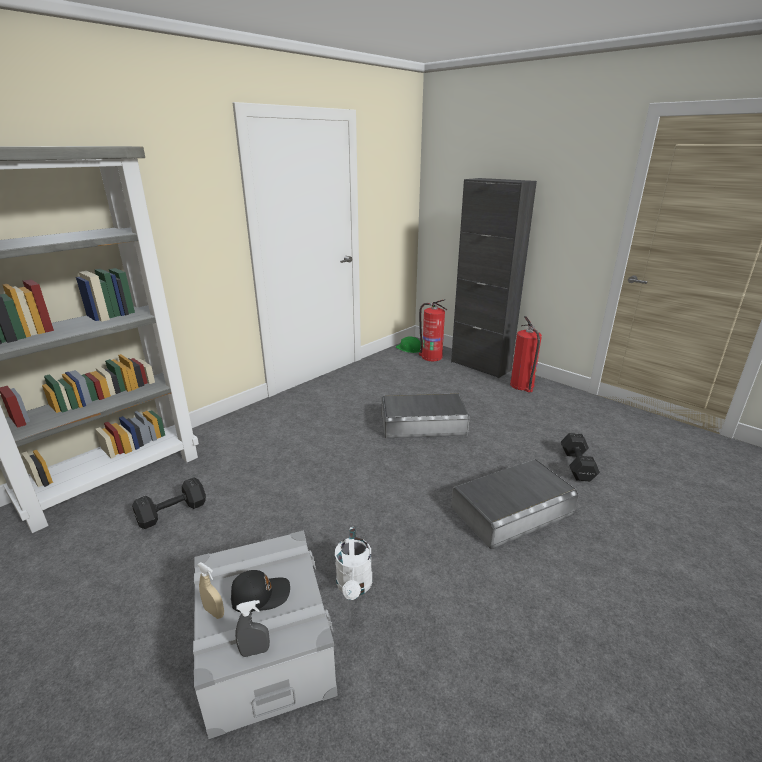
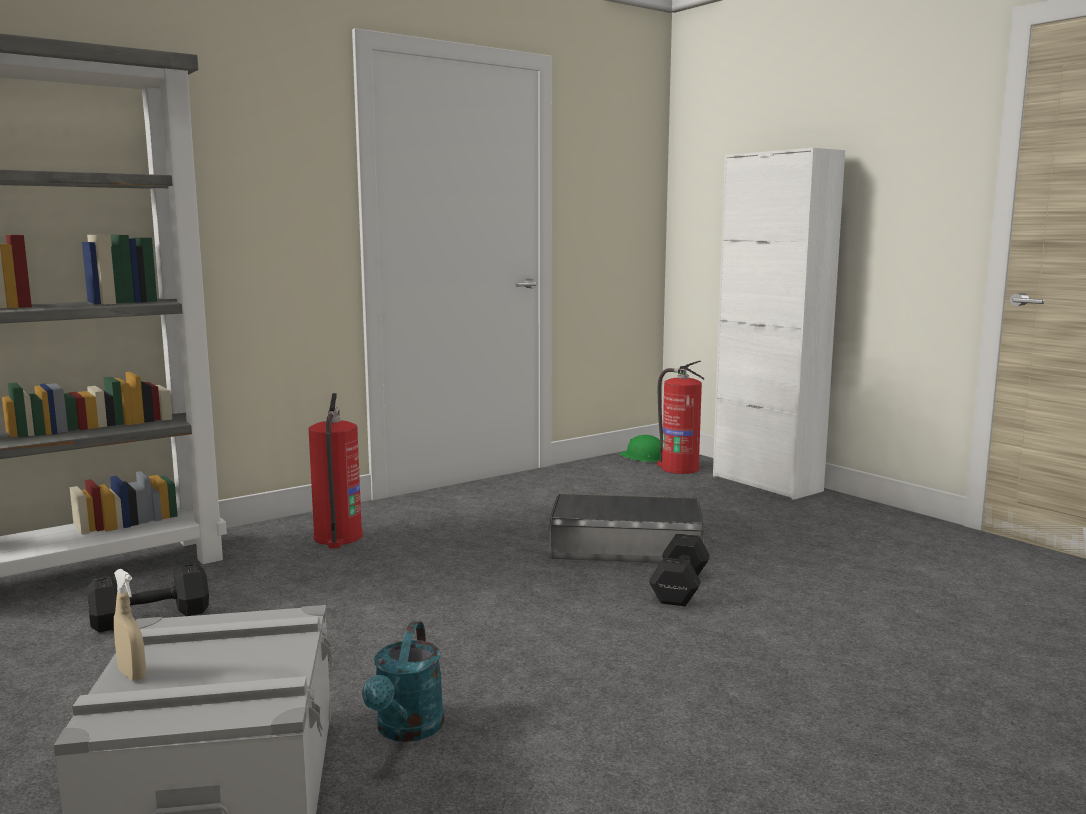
camera: 10 degrees right, 15 degrees down
(255, 651) = (170, 719): grey spray bottle -> none
(260, 595) = (214, 663): black cap -> none
(354, 587) = (407, 730): white watering can -> turquoise watering can
(480, 366) = (766, 483): black cabinet -> white cabinet
(512, 510) = (744, 663): grey storage box -> none
(522, 385) = (835, 511): fire extinguisher -> fire extinguisher (337, 537)
(577, 465) = (901, 615): black dumbbell -> black dumbbell (681, 587)

